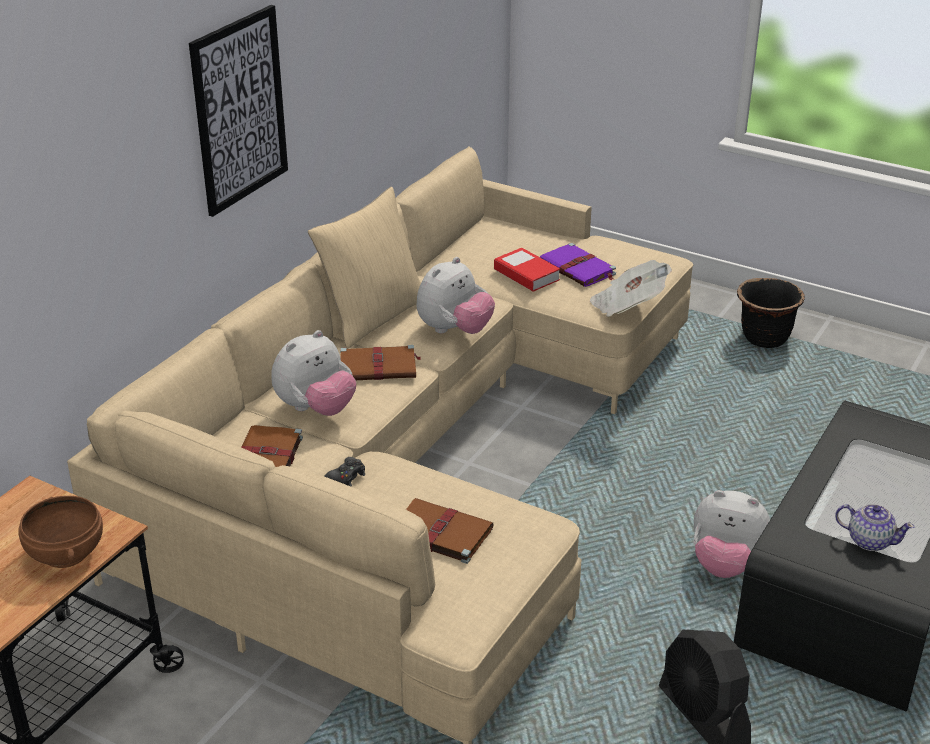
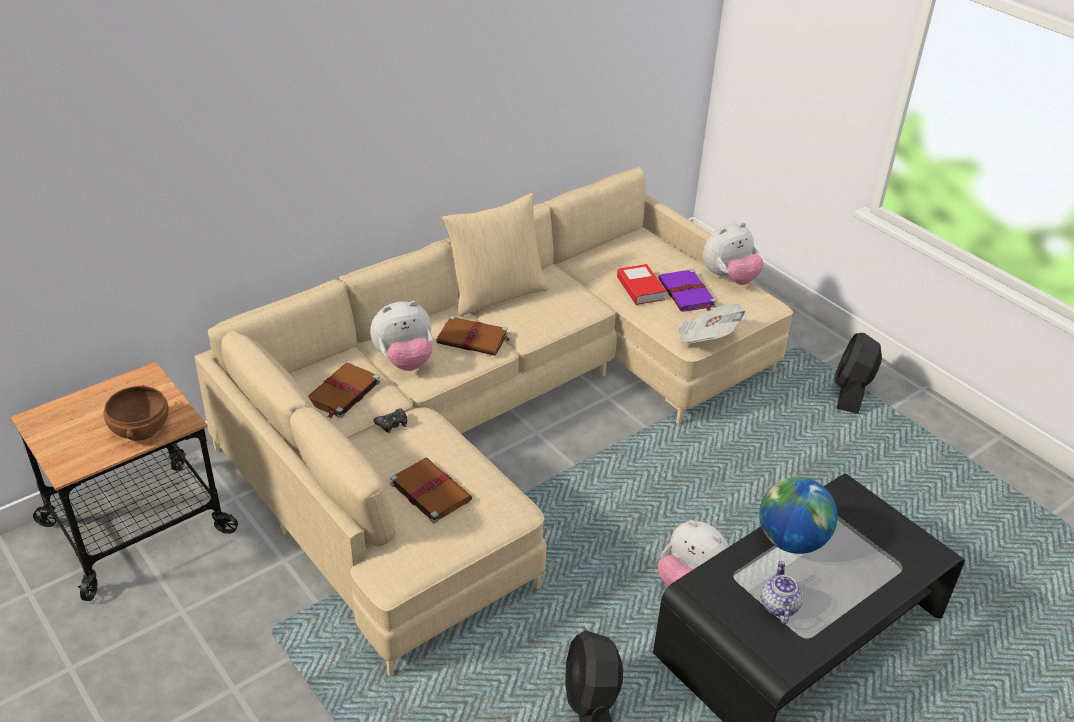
camera: 20 degrees right, 5 degrees up
(239, 110) = (394, 111): picture -> none
(454, 330) = (551, 323): plush toy -> plush toy (729, 278)
(764, 339) = (851, 392): black planter -> black fan
(838, 476) = (791, 541): none -> globe
(869, 540) = (778, 606): teapot -> teapot turned 135 degrees counterclockwise

